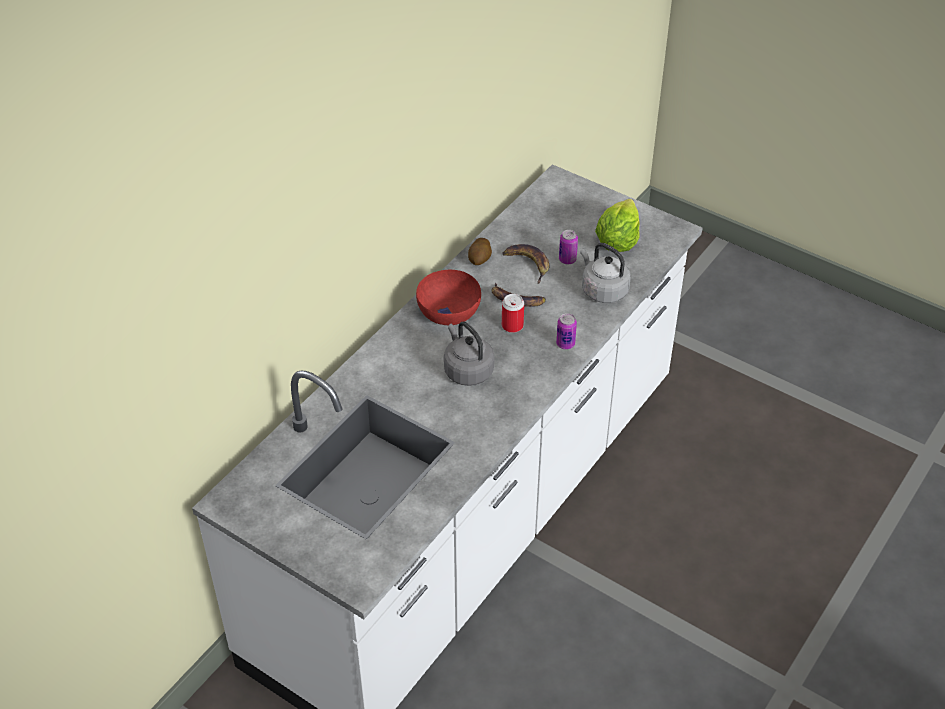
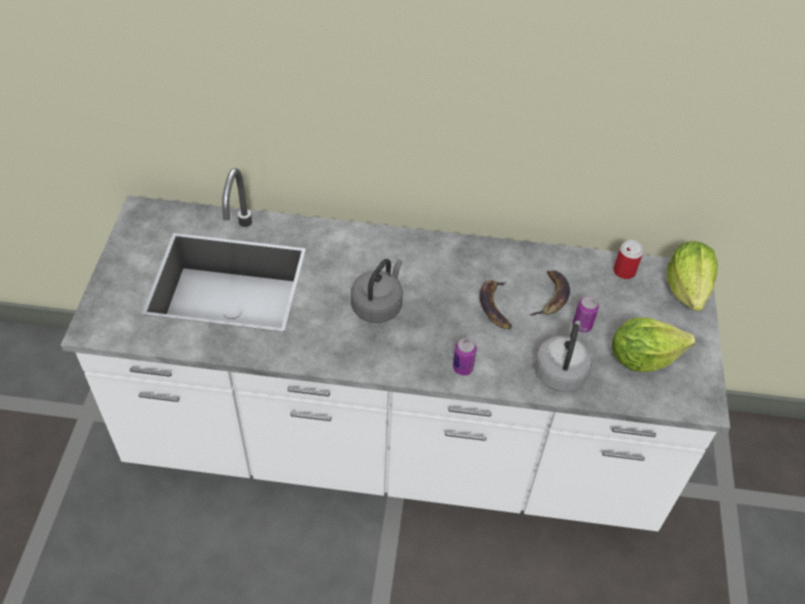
camera: 60 degrees right, 5 degrees up
(449, 313) = (442, 264): red bowl -> none
(480, 259) = (529, 259): potato -> none
(512, 326) = (458, 317): can -> can (624, 271)
(569, 188) = (687, 289): none -> lettuce

